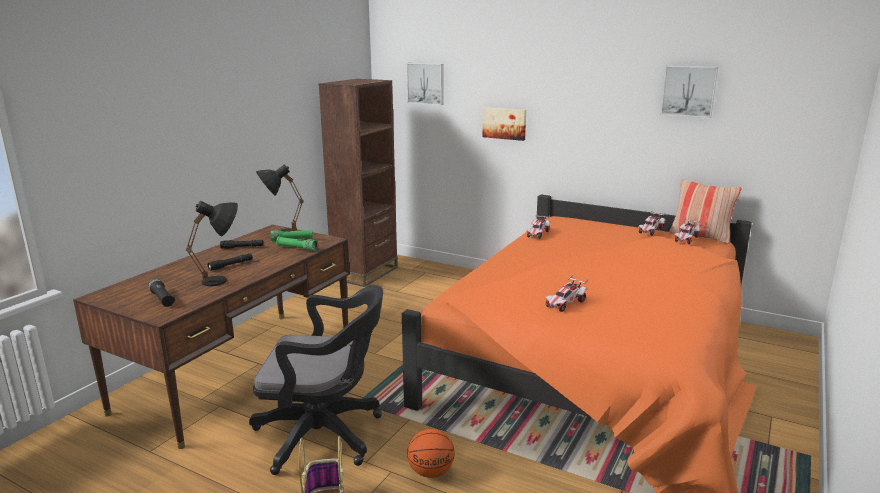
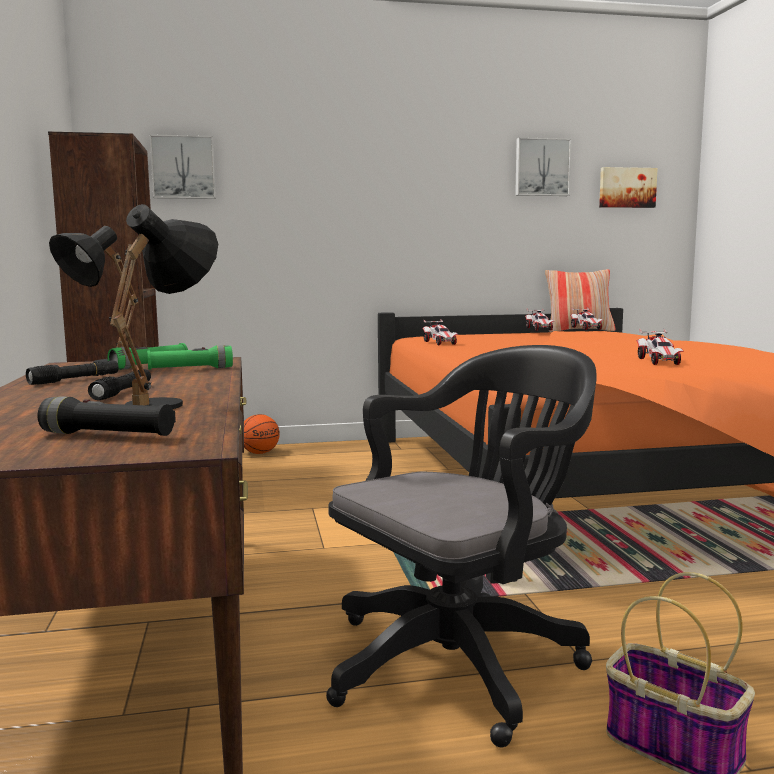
camera: 40 degrees left, 10 degrees down
(431, 472) = (674, 631): basketball -> basketball (260, 453)
(504, 123) = (316, 220): picture -> picture (626, 187)

